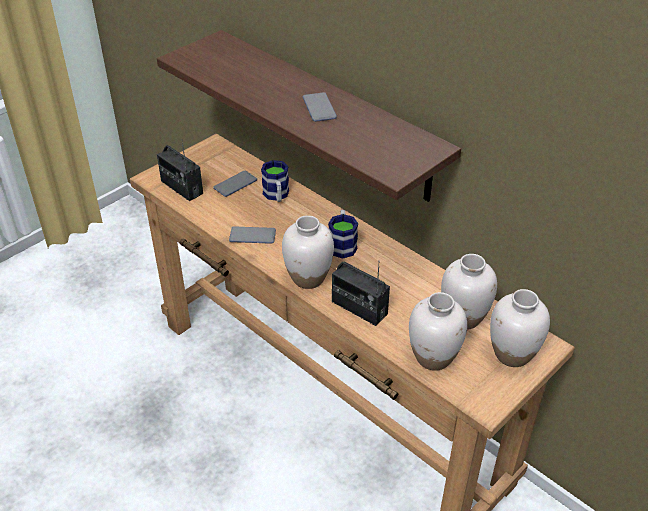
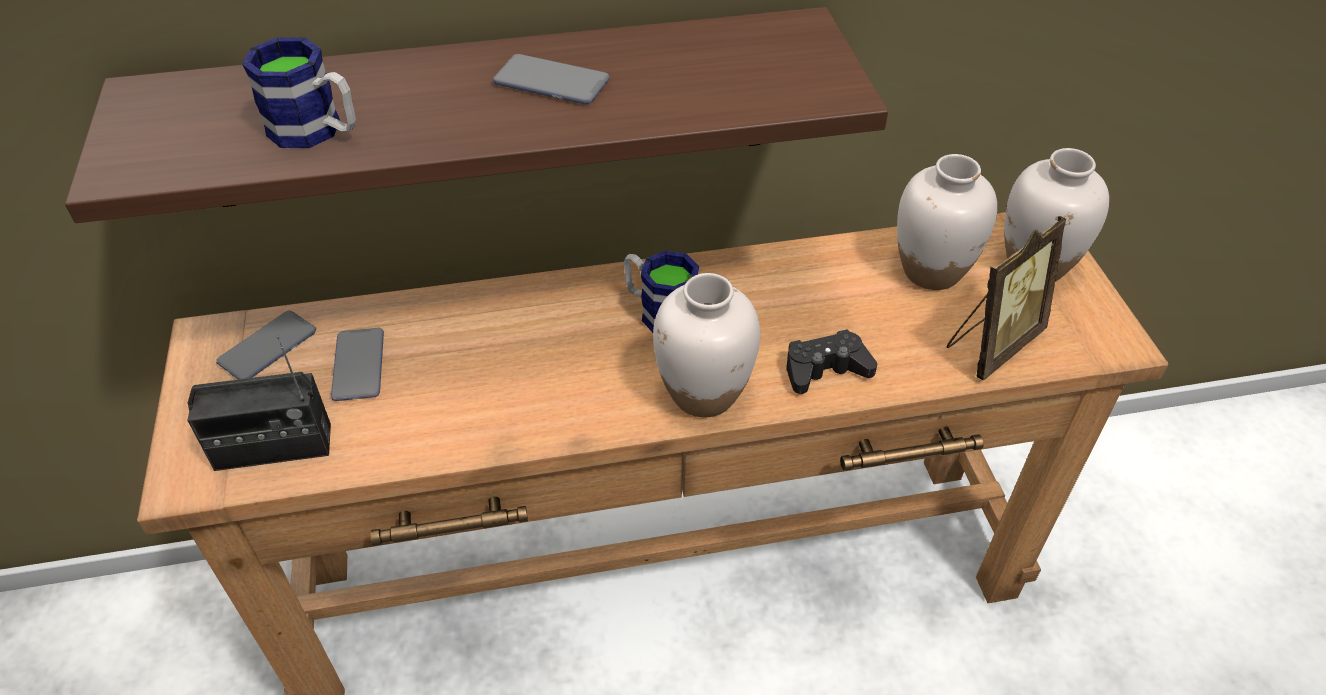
camera: 55 degrees left, 5 degrees up
(252, 236) = (526, 412): phone -> phone (268, 347)
(276, 196) = (454, 327): mug -> mug (317, 131)
(359, 308) = (825, 369): radio -> black game controller
(433, 357) = (991, 344): white vase -> picture frame

